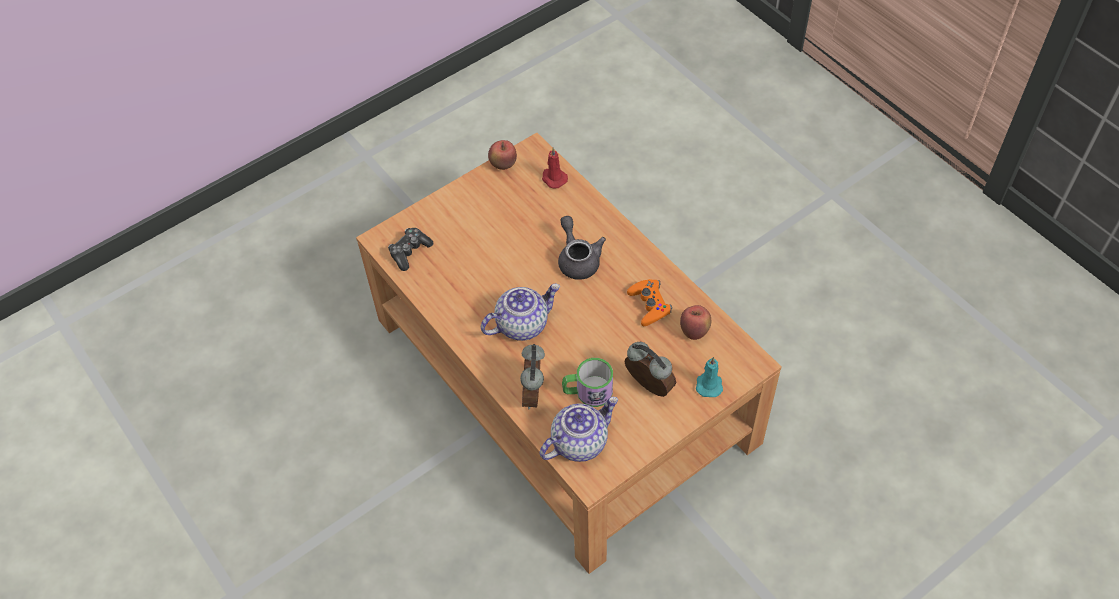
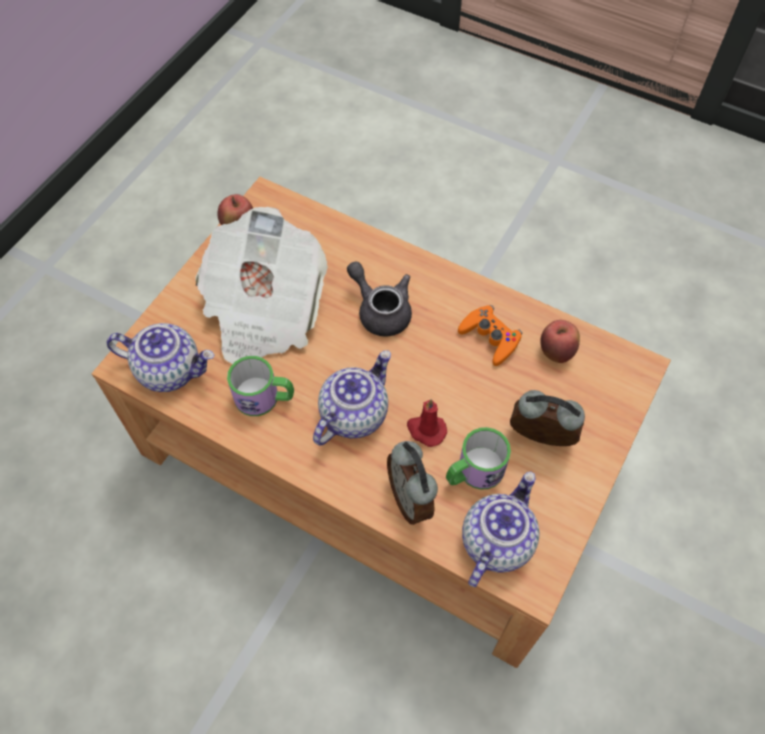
camera: 25 degrees left, 5 degrees up
(409, 252) = (170, 369): game controller -> teapot
(465, 292) = (264, 397): none -> mug
(493, 231) = (263, 309): none -> newspaper
(553, 178) = (305, 224): red candle -> red candle (426, 430)
(709, 384) = (605, 410): turquoise candle -> none

